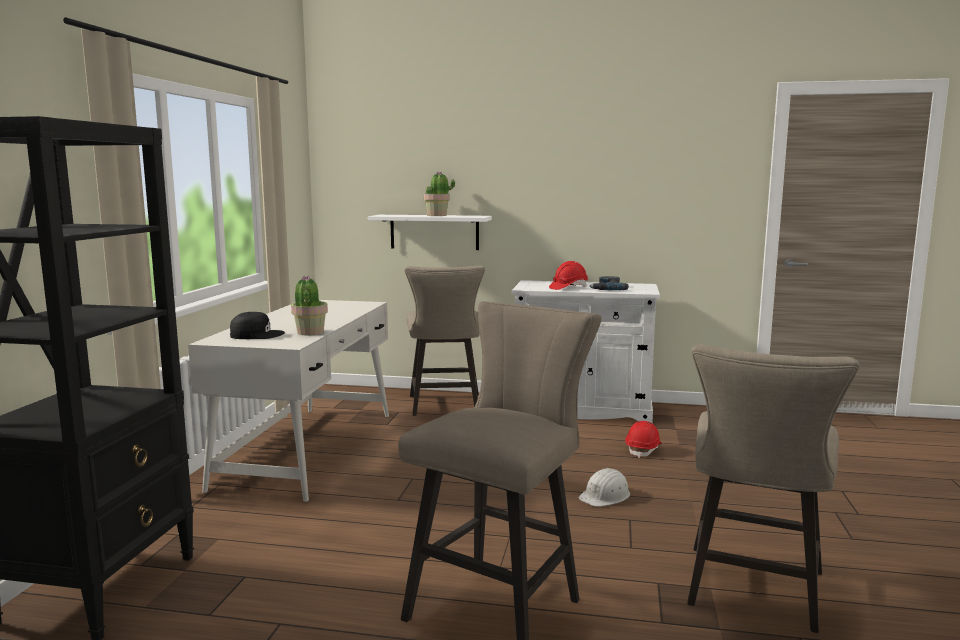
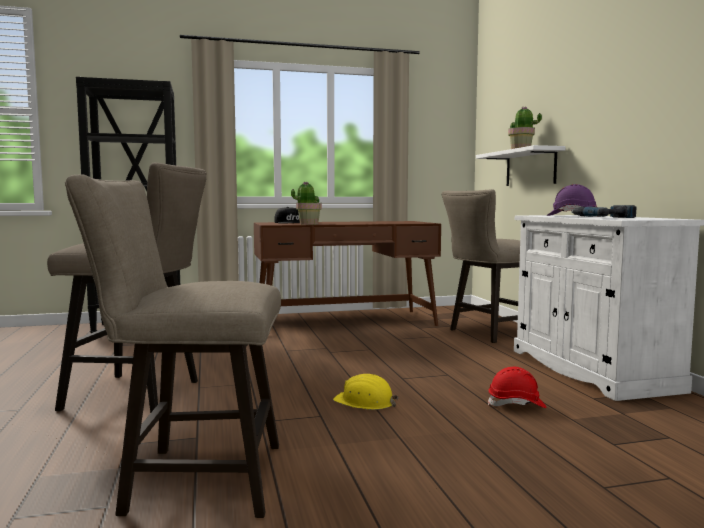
camera: 65 degrees right, 5 degrees down
(309, 448) = (345, 322): white desk -> brown desk
(568, 288) = (571, 216): red hard hat -> purple hard hat
(605, 496) = (365, 402): white hard hat -> yellow hard hat

